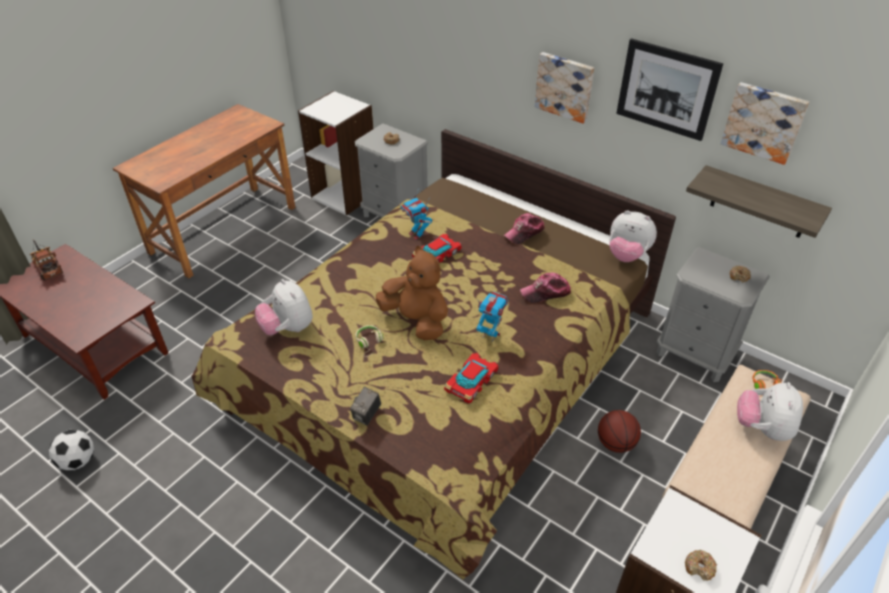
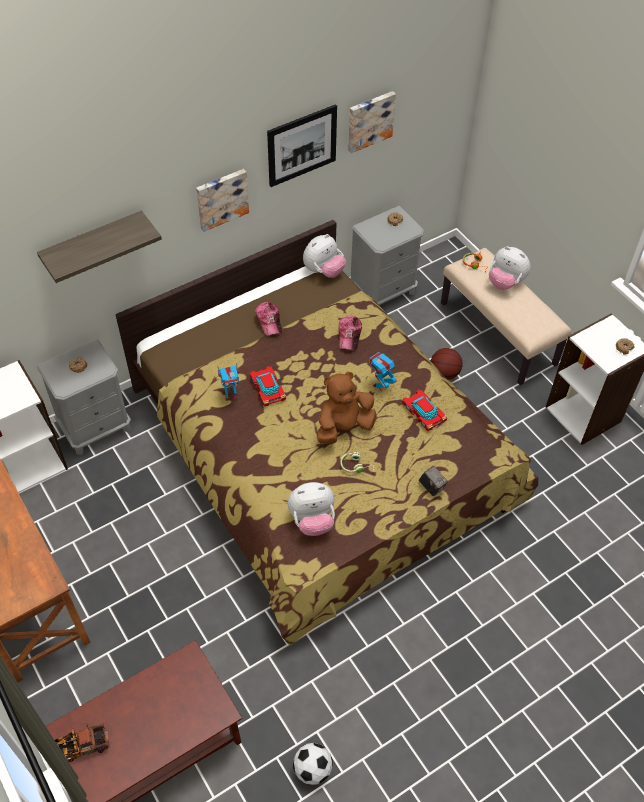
camera: 70 degrees left, 10 degrees up
(760, 203) = (380, 169): shelf -> shelf (93, 245)

